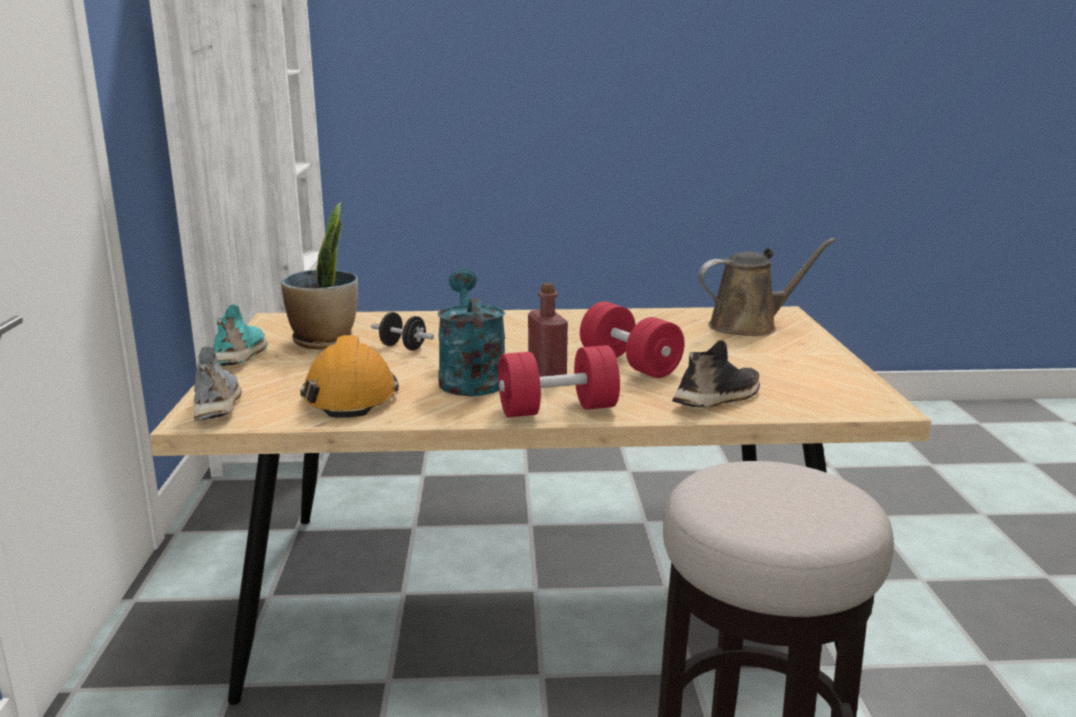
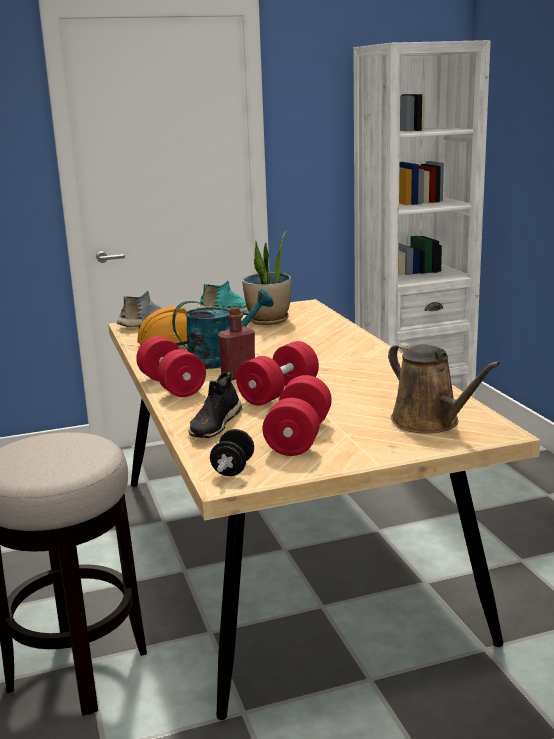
camera: 75 degrees right, 0 degrees up
(403, 347) = (270, 337): black dumbbell -> black dumbbell (233, 469)
(719, 399) = (214, 425): black shoe -> black shoe turned 75 degrees clockwise
(770, 370) = (299, 437): none -> red dumbbell

